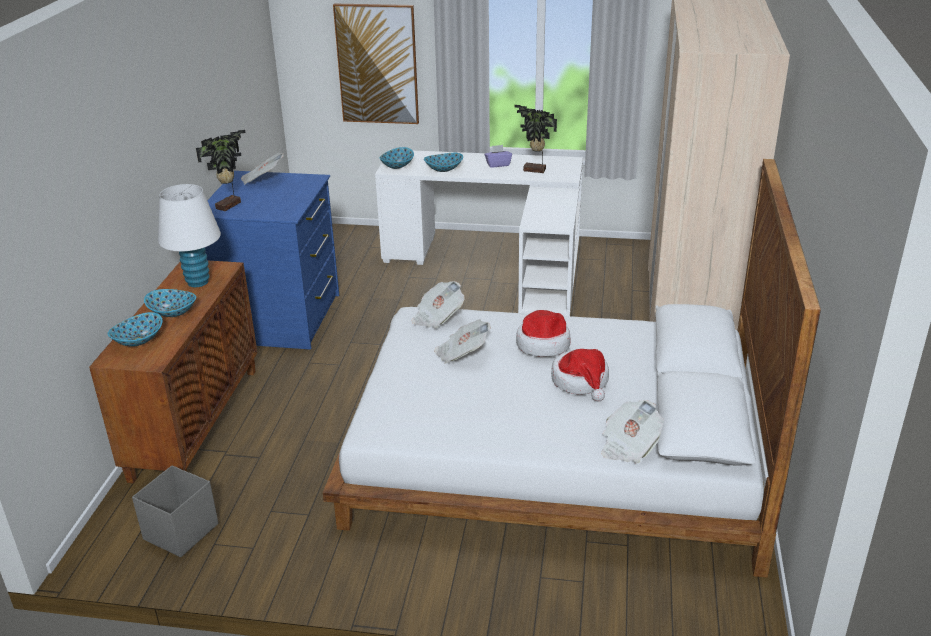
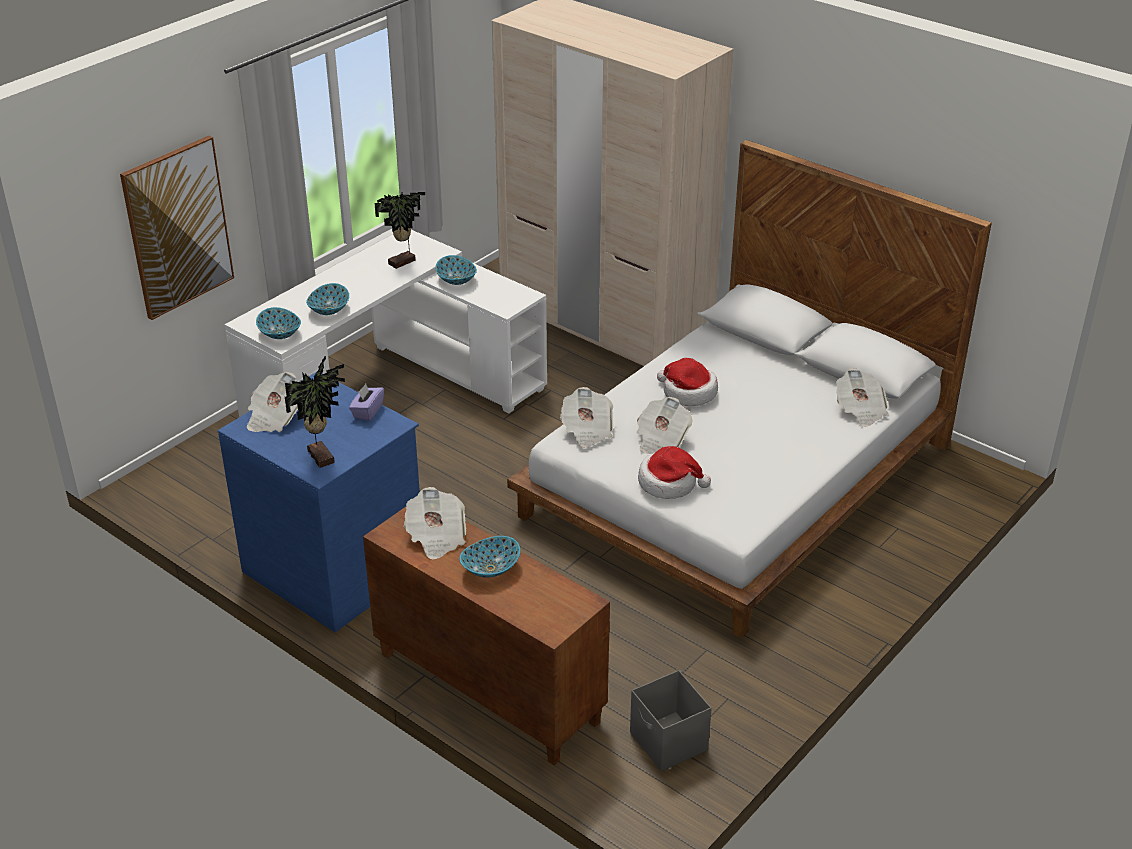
camera: 60 degrees left, 5 degrees up
(138, 341) = (530, 605): bowl -> bowl (456, 280)
(197, 282) = (436, 537): white table lamp -> newspaper
(498, 164) = (360, 276): purple tissue box -> purple tissue box (367, 411)
(581, 381) = (760, 396): hat -> hat (669, 483)

